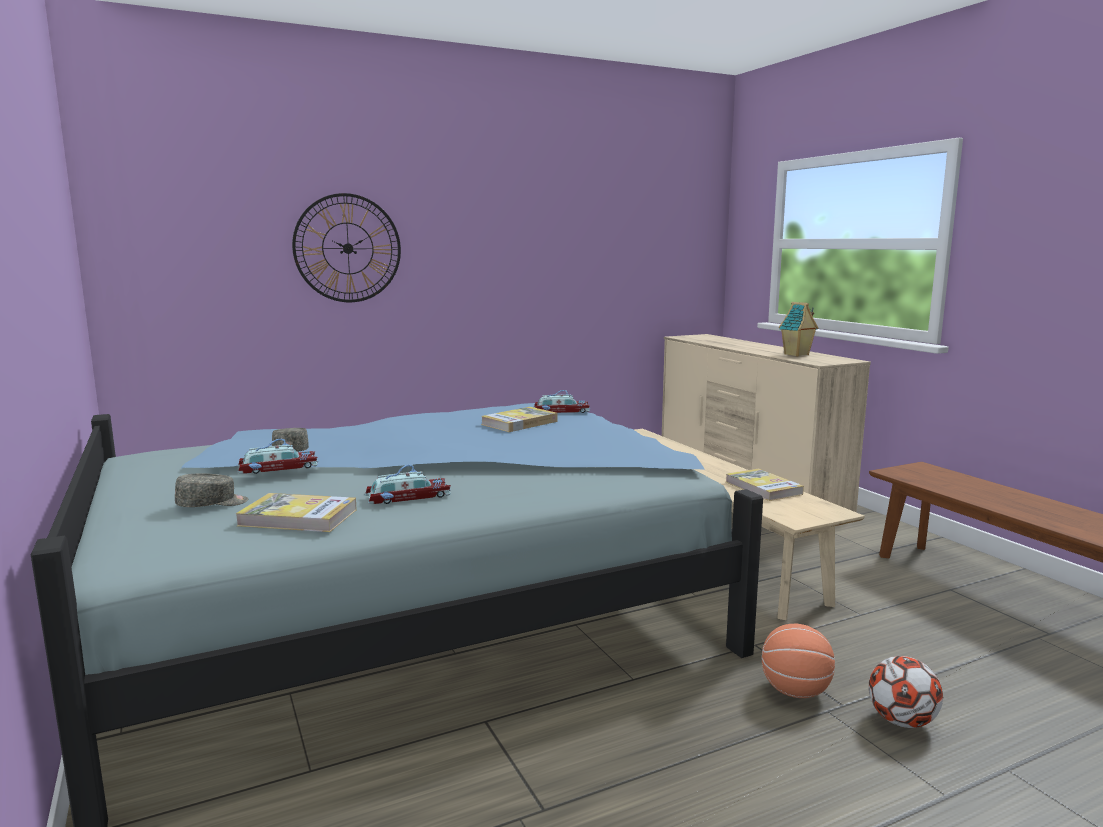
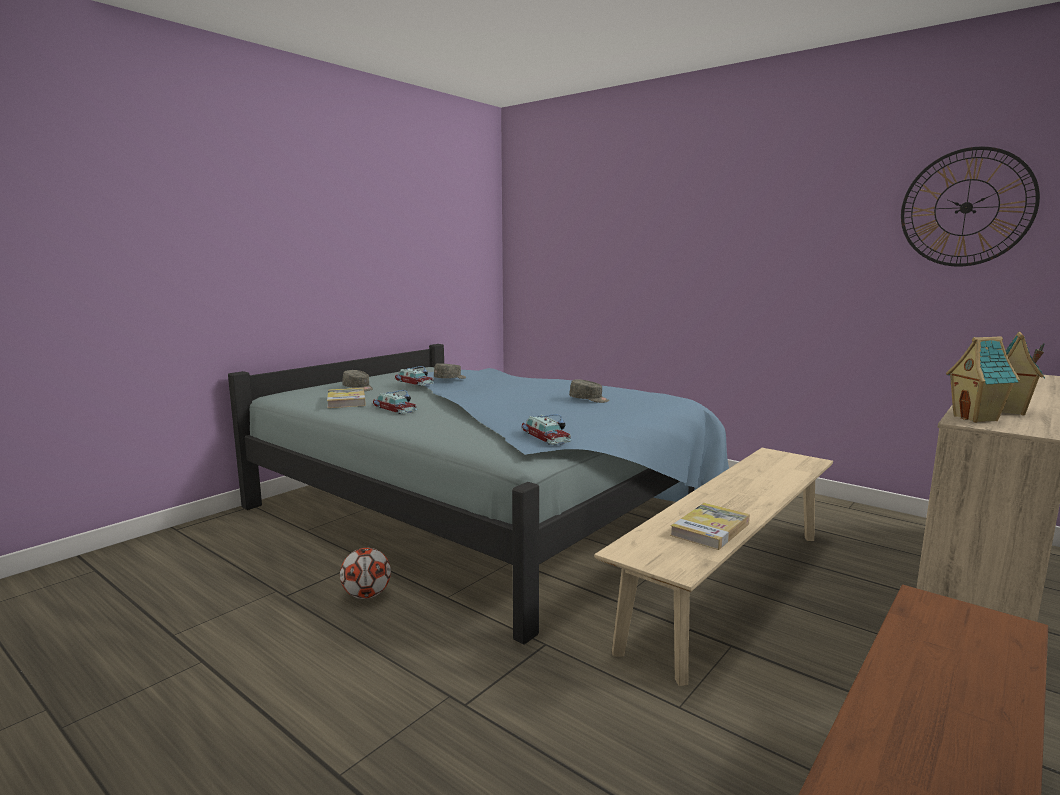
camera: 65 degrees right, 0 degrees up
(348, 248) = (637, 253): wall clock -> wall clock (966, 207)
(519, 423) = (589, 400): book -> grey cap
(560, 411) = (650, 402): toy car -> toy car (546, 436)
(795, 691) = (474, 675): basketball -> none
(812, 360) = (976, 418): none -> toy house
(901, 721) = (454, 744): football -> football (366, 595)

